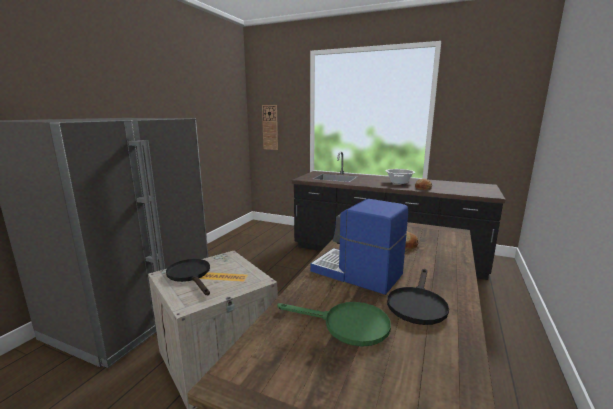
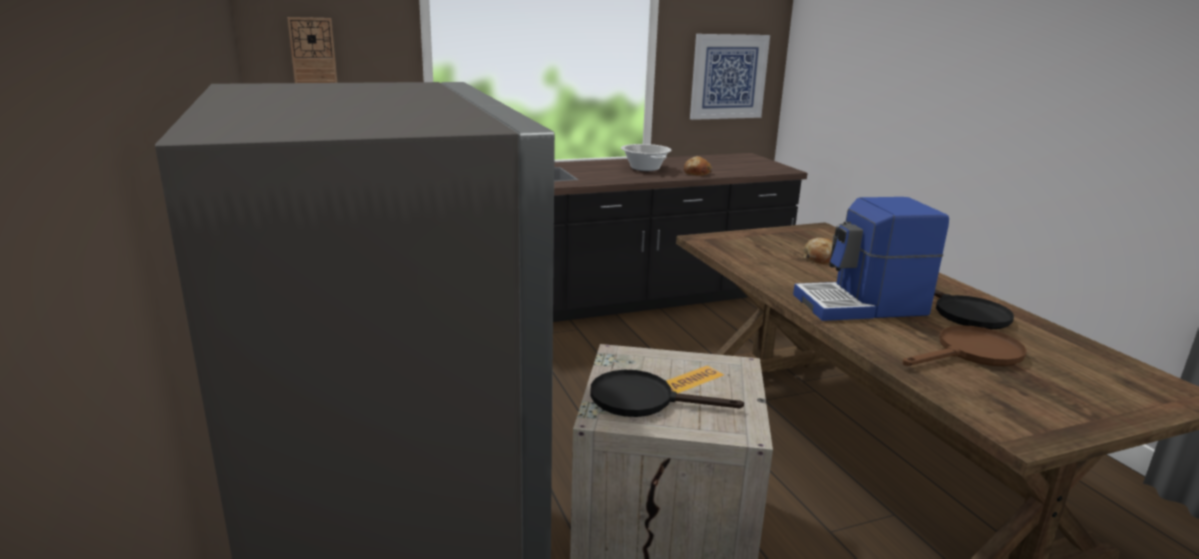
camera: 45 degrees left, 5 degrees up
(347, 325) = (971, 353): green frying pan -> brown frying pan
(488, 135) = (728, 77): none -> picture

